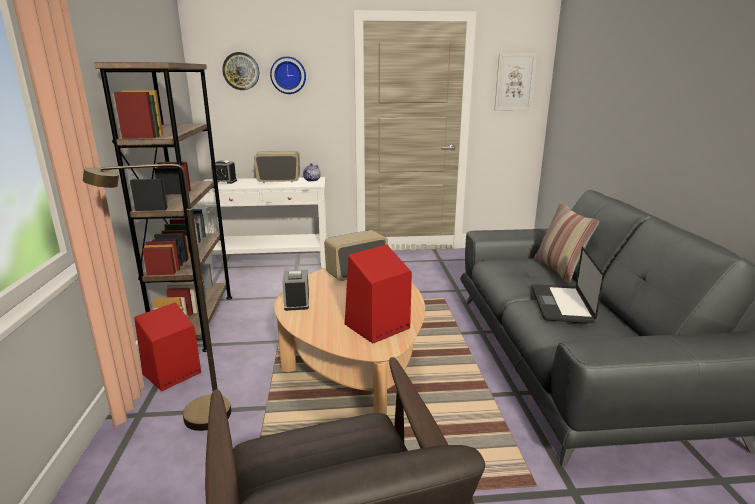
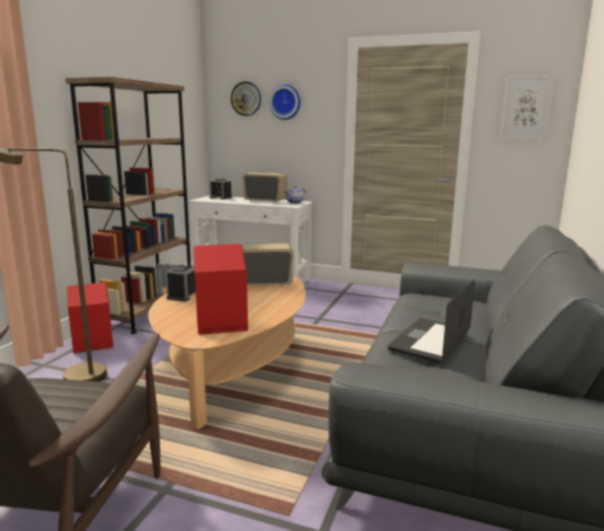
camera: 25 degrees right, 5 degrees down
(559, 270) = (479, 313): pillow -> none

